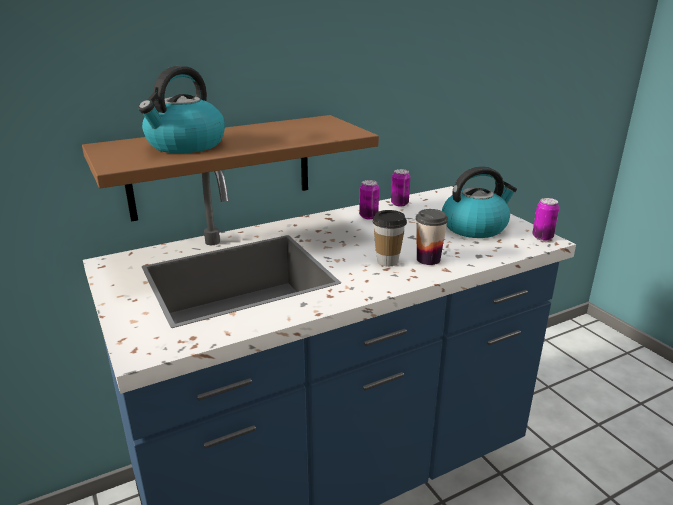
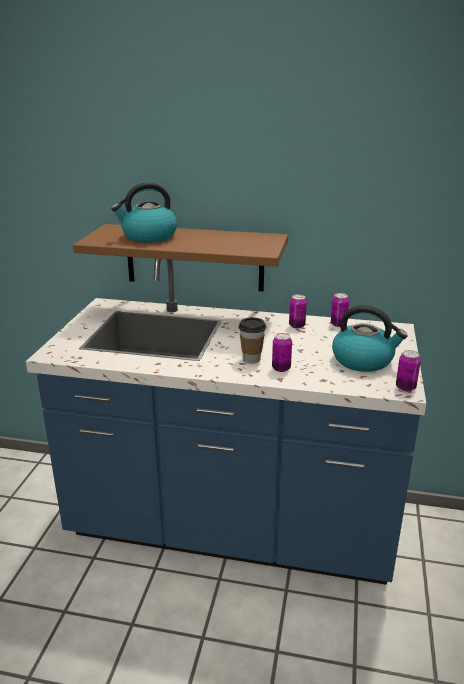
camera: 40 degrees right, 0 degrees up
(428, 259) = (281, 368): cup -> can

